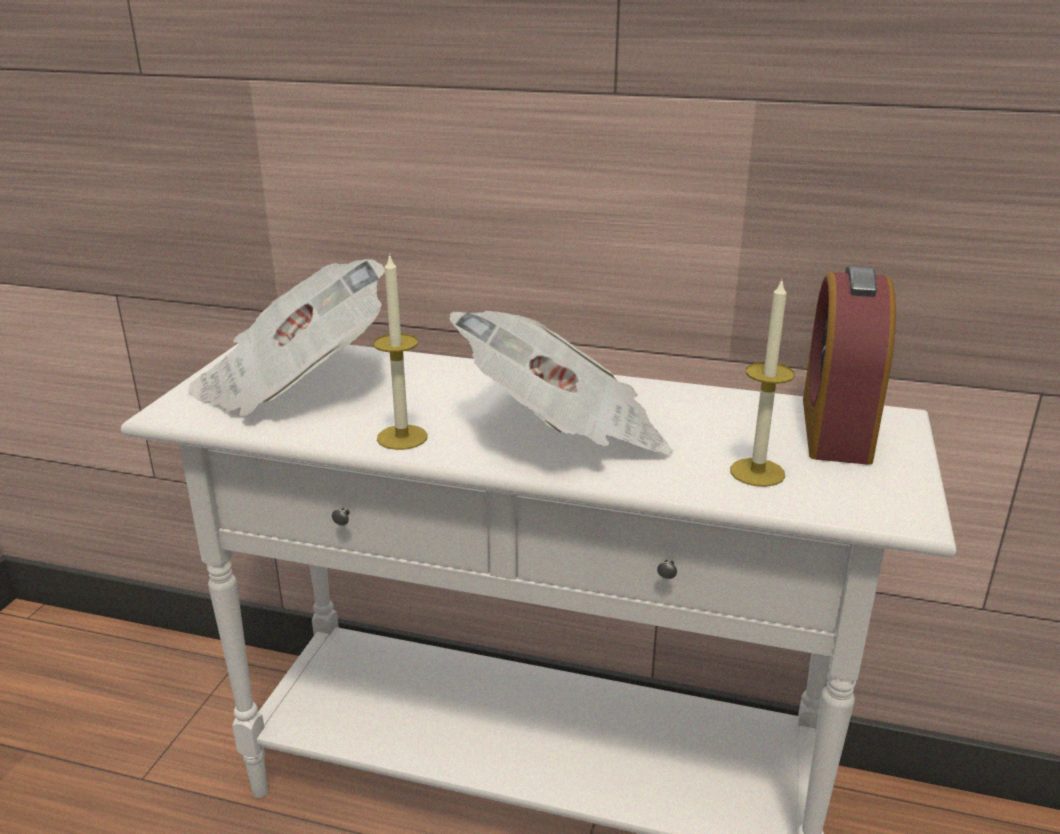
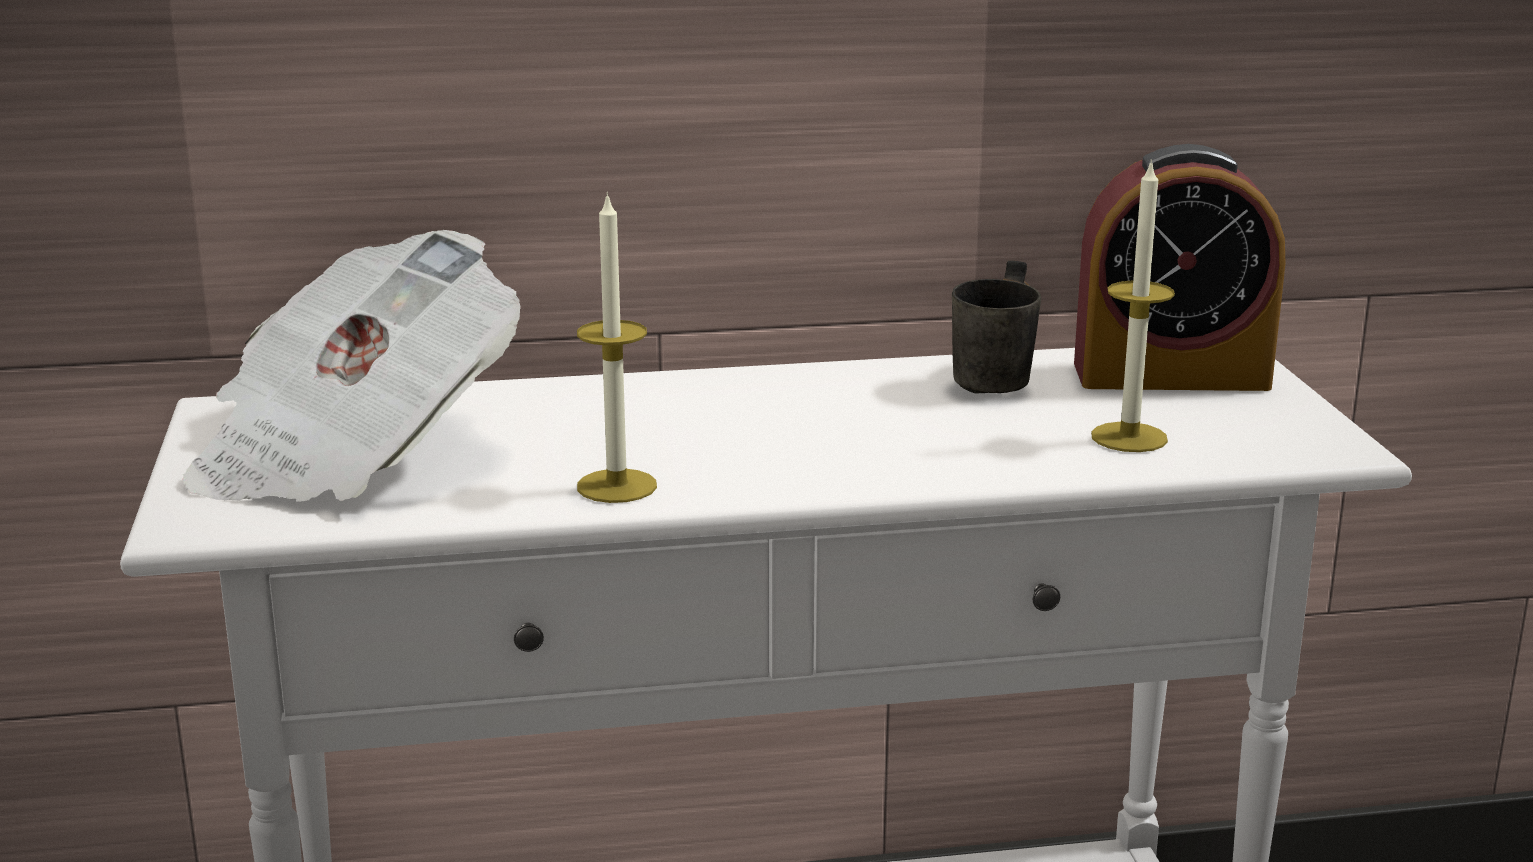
camera: 25 degrees left, 5 degrees down
(564, 433) = (840, 440): newspaper -> none
(714, 411) = (1005, 381): none -> grey mug
(835, 429) = (1171, 375): alarm clock -> alarm clock turned 75 degrees counterclockwise

